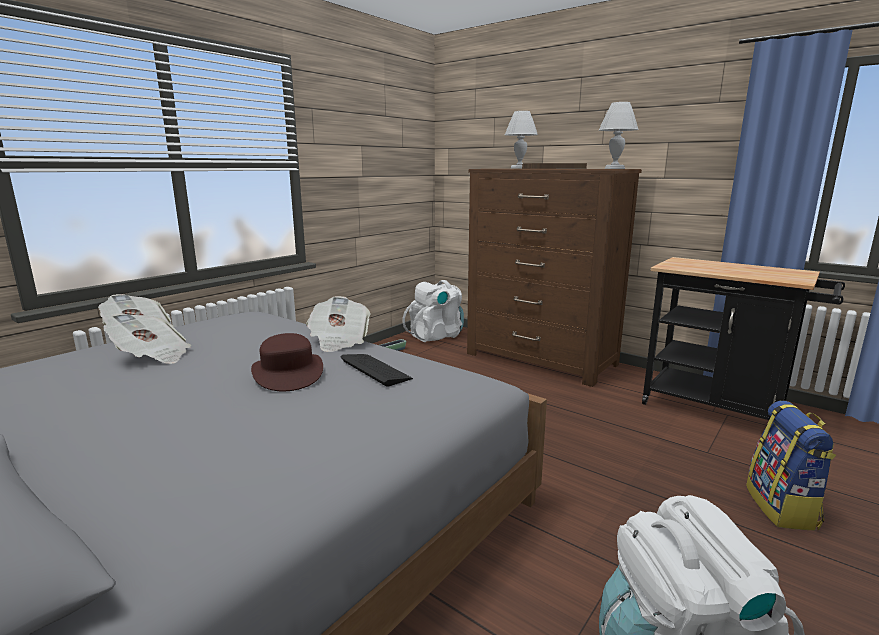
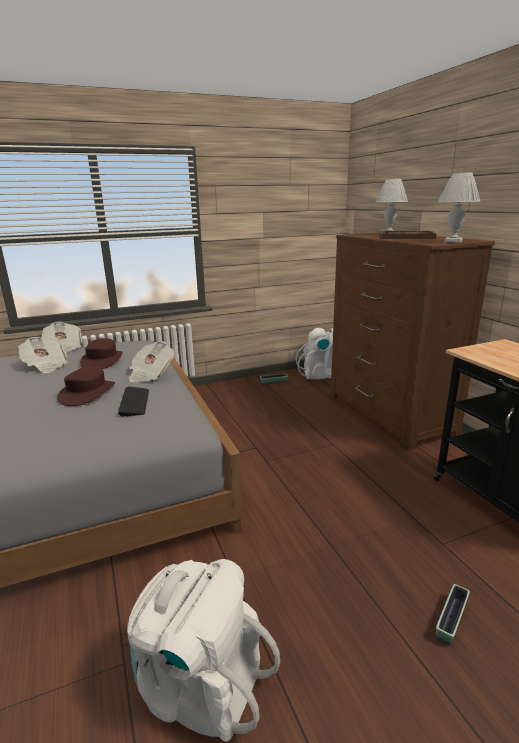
camera: 30 degrees right, 5 degrees up
(238, 337) = (102, 360): none -> brown hat
(782, 508) = (451, 620): backpack -> planter

